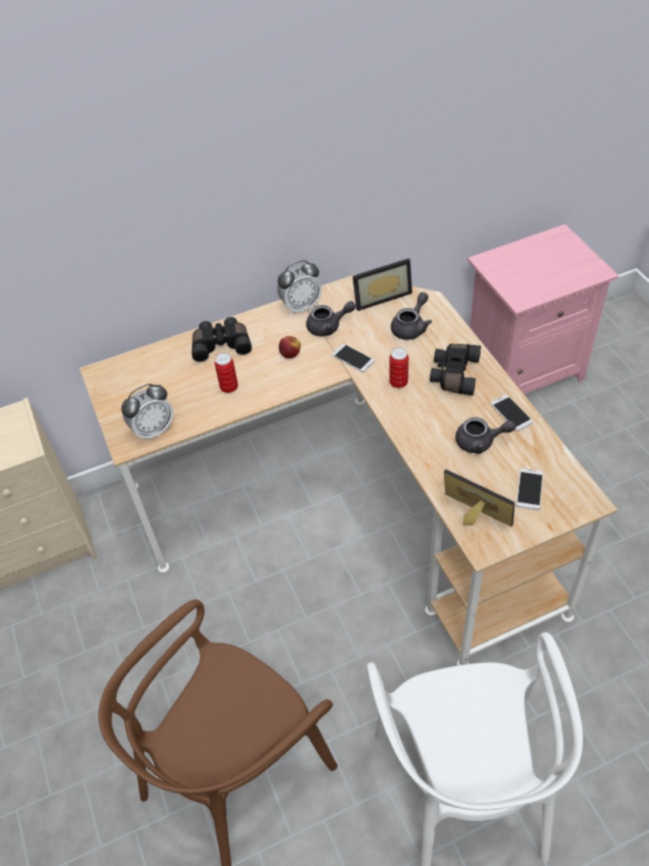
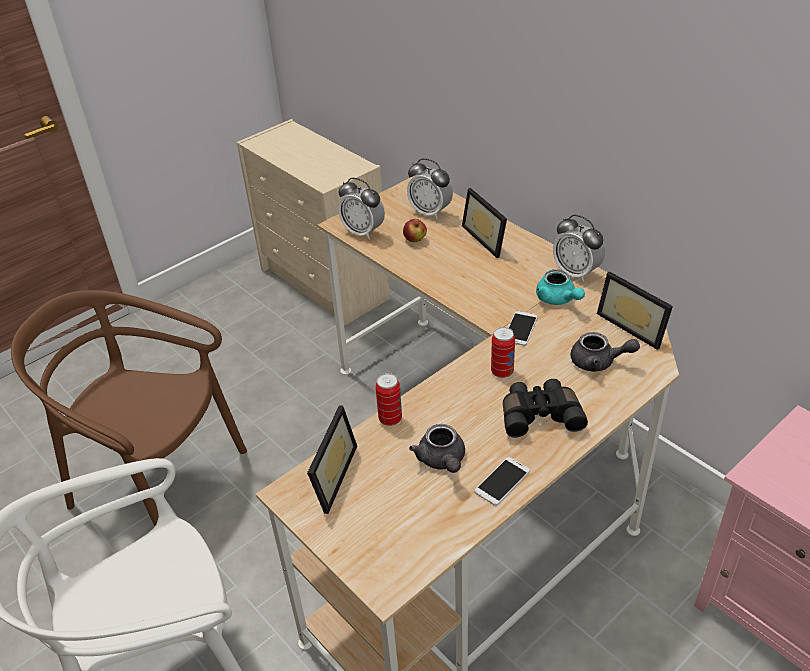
camera: 70 degrees right, 10 degrees down
(154, 373) = (430, 212): none -> alarm clock
(221, 344) = (489, 238): black binoculars -> picture frame
(229, 387) = (435, 258): can -> can (390, 419)
(290, 354) = (500, 284): apple -> apple (415, 240)
(328, 326) = (558, 299): grey teapot -> turquoise teapot
(529, 489) = (385, 521): phone -> none

